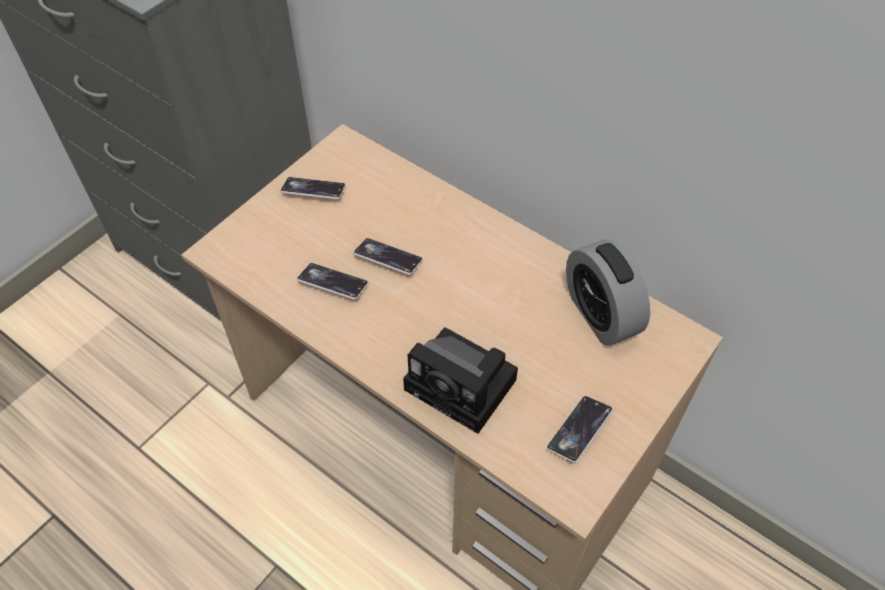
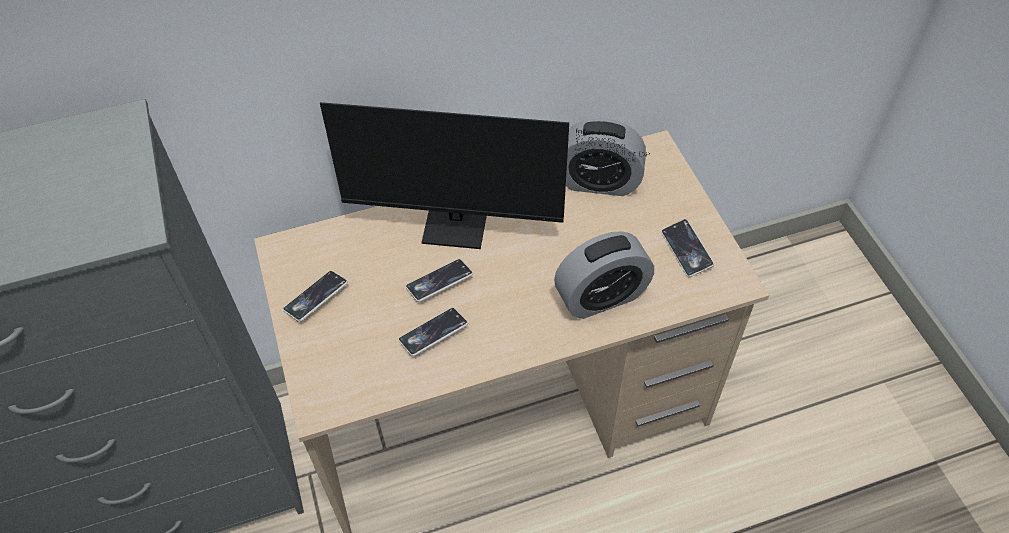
camera: 55 degrees left, 0 degrees up
(462, 244) = (466, 226): none -> monitor
(465, 386) = (601, 297): camera -> alarm clock

